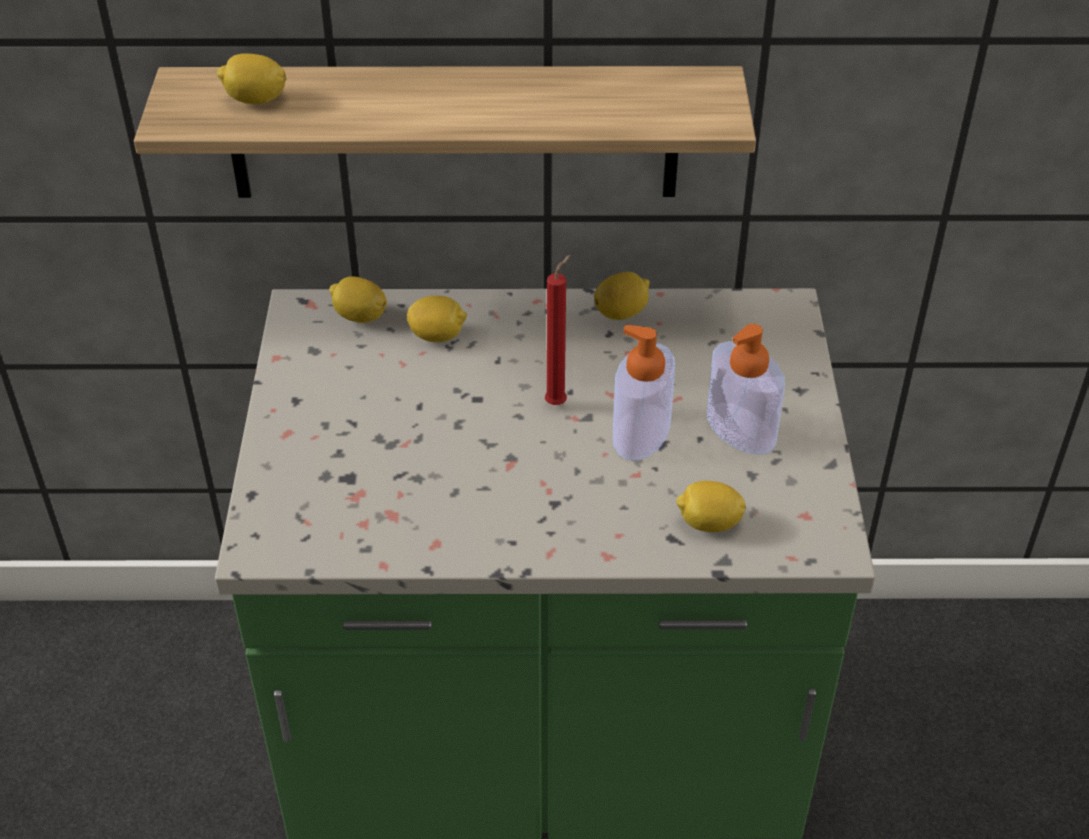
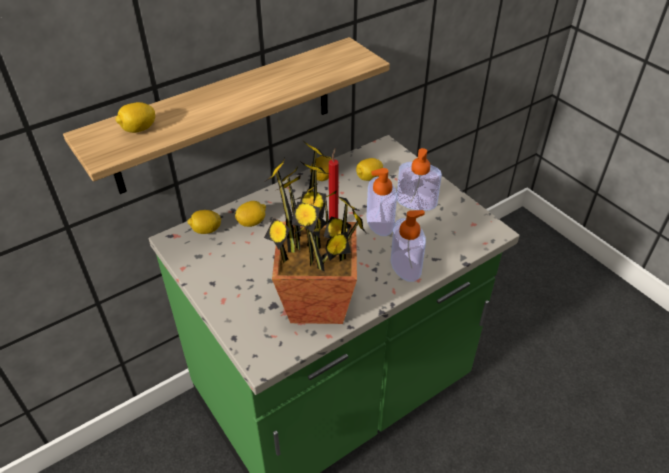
camera: 35 degrees left, 0 degrees up
(416, 509) = (318, 303): none -> potted plant
(610, 524) = (405, 266): none -> soap dispenser
(708, 523) = (442, 245): lemon -> lemon (369, 178)

